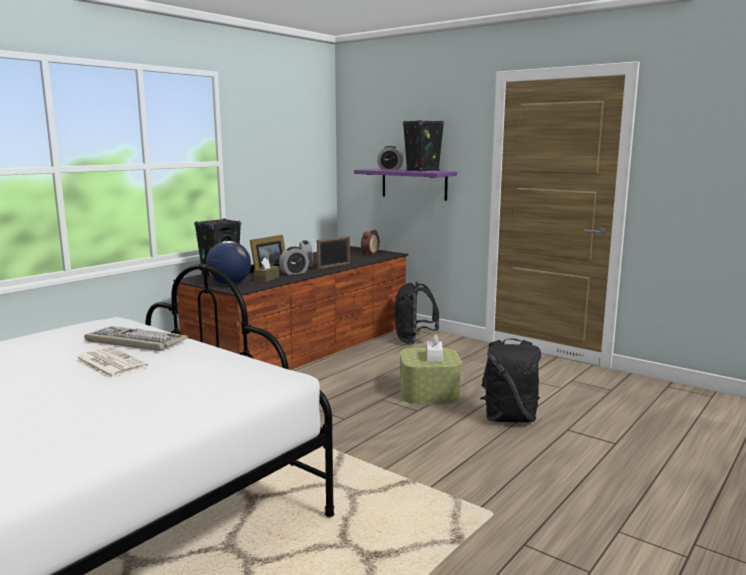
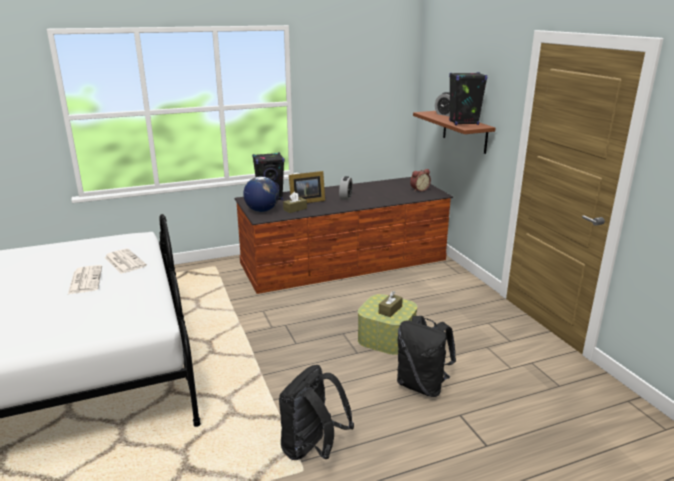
camera: 30 degrees right, 10 degrees up
(134, 341) = (124, 261): keyboard -> newspaper
(294, 273) = (324, 205): alarm clock -> none
(334, 267) = (364, 203): picture frame -> none
(414, 184) = (464, 131): purple shelf -> brown shelf
(414, 341) = (435, 278): black backpack -> black backpack (312, 449)
(434, 357) = (390, 310): white tissue box -> brown tissue box

